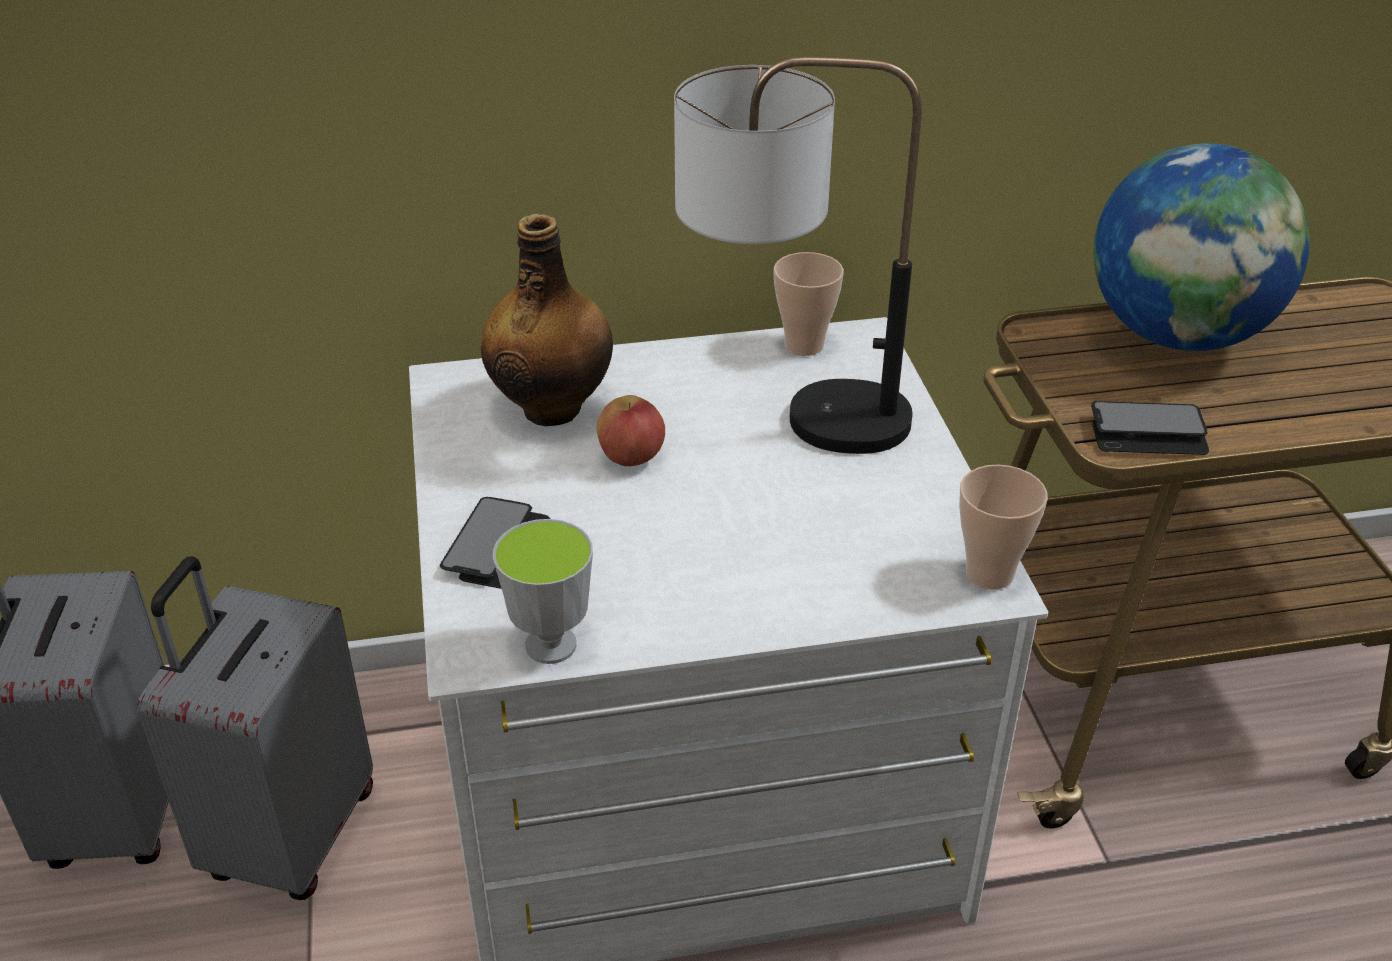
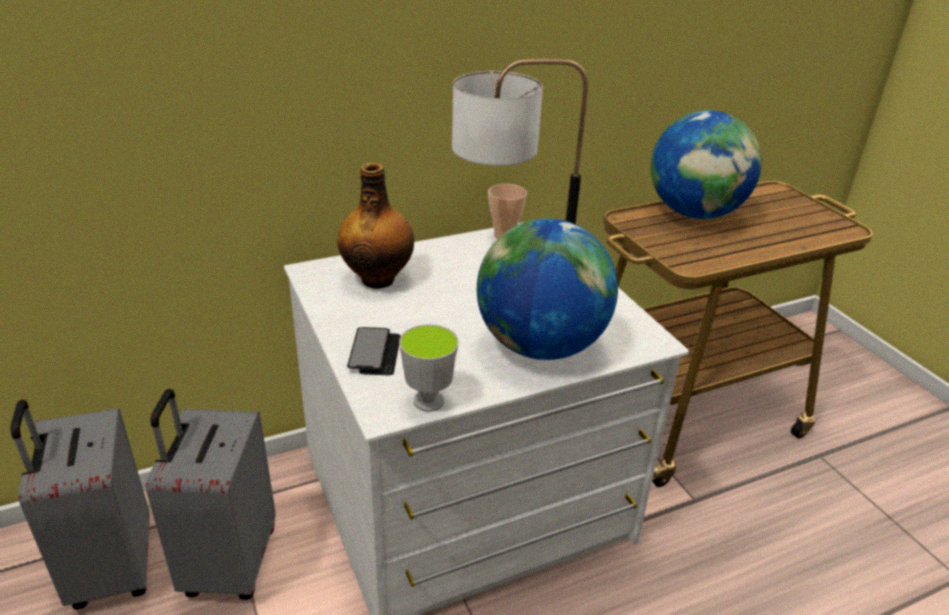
camera: 15 degrees left, 5 degrees down
(631, 457) = (434, 299): apple -> none
(779, 569) = (540, 346): none -> globe
(989, 574) = (651, 335): cup -> none
(1148, 432) = (702, 258): phone -> none

